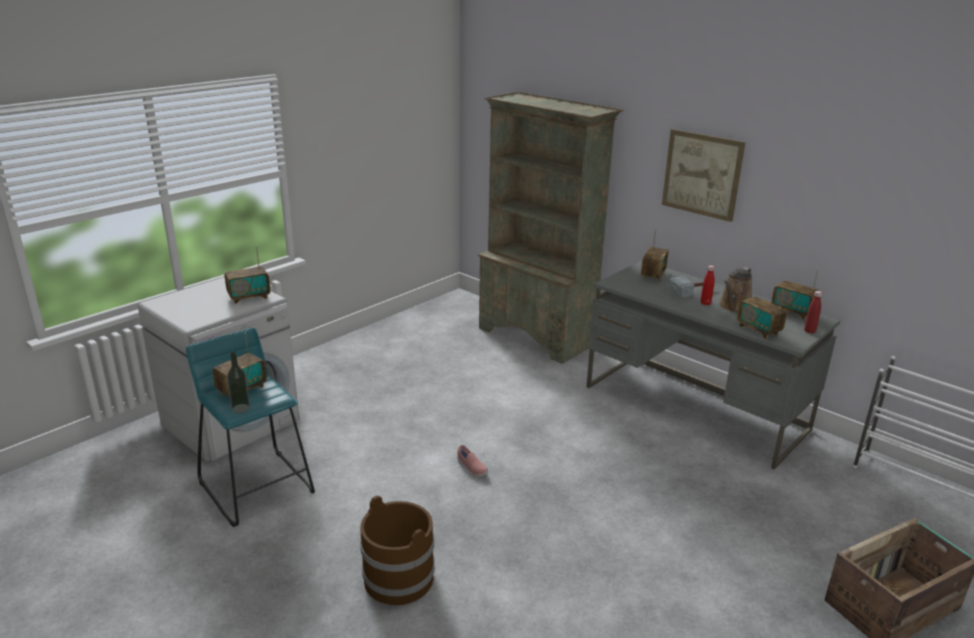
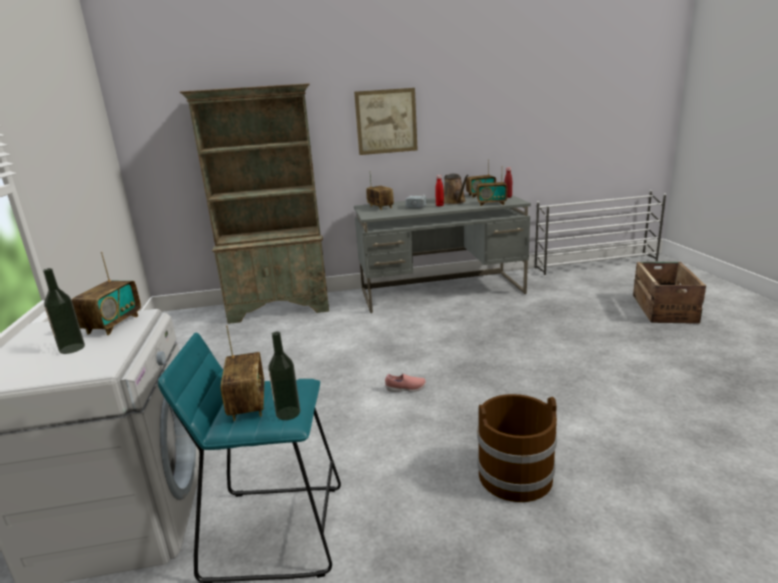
camera: 50 degrees left, 5 degrees down
(210, 303) = (72, 348): none -> bottle

